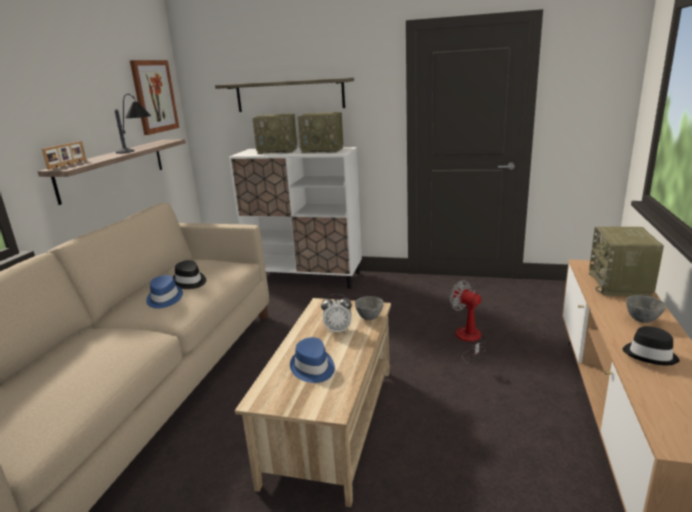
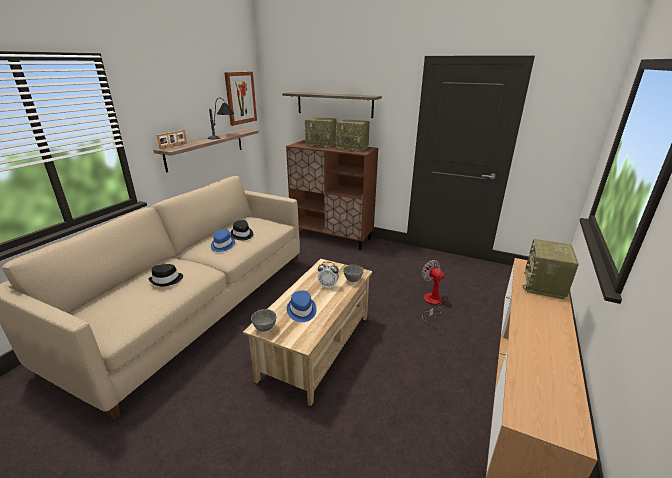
camera: 10 degrees right, 5 degrees up
(305, 277) = (332, 237): white cabinet -> brown cabinet
(642, 320) = (546, 317): grey bowl -> grey bowl (265, 328)
(650, 355) = (538, 346): black hat -> black hat (166, 280)

